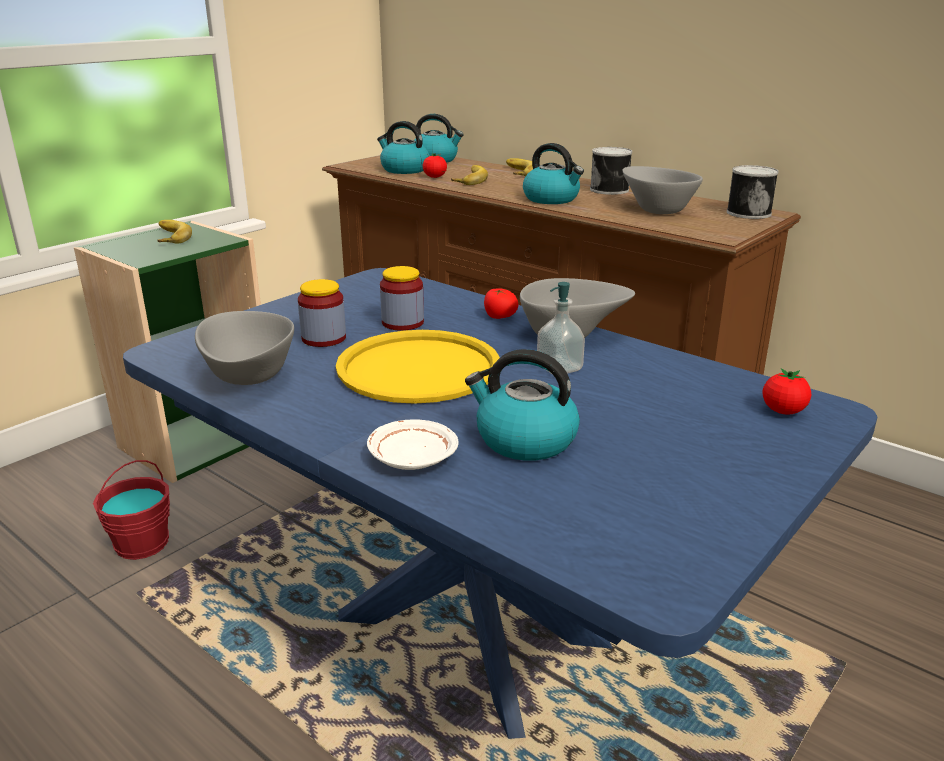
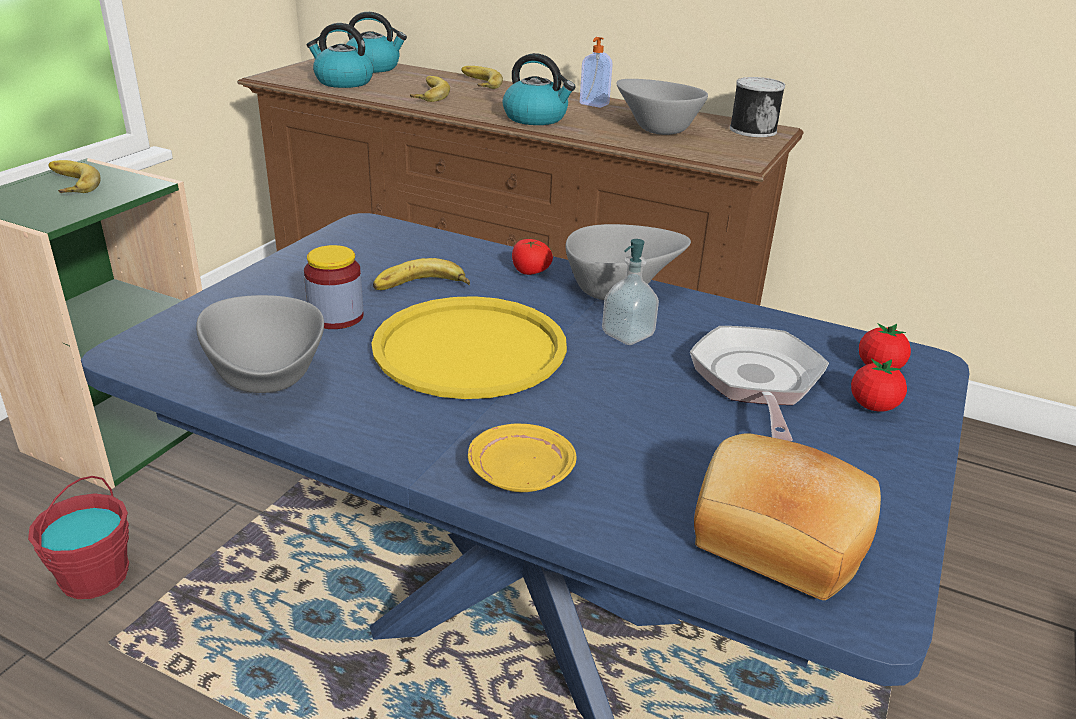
camera: 15 degrees left, 5 degrees up
(402, 322) = (422, 287): jar -> banana
(411, 458) = (519, 472): white plate -> yellow plate
(434, 177) = (385, 91): tomato -> tomato (873, 406)
(524, 440) = (634, 433): kettle -> none
(608, 530) = (778, 540): none -> bread
(610, 190) = (593, 104): can -> soap dispenser
(657, 412) = (756, 382): none -> frying pan

